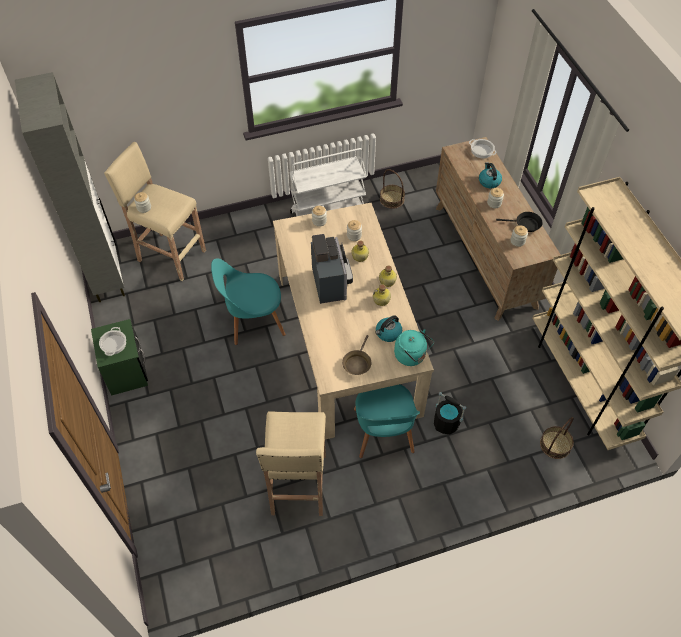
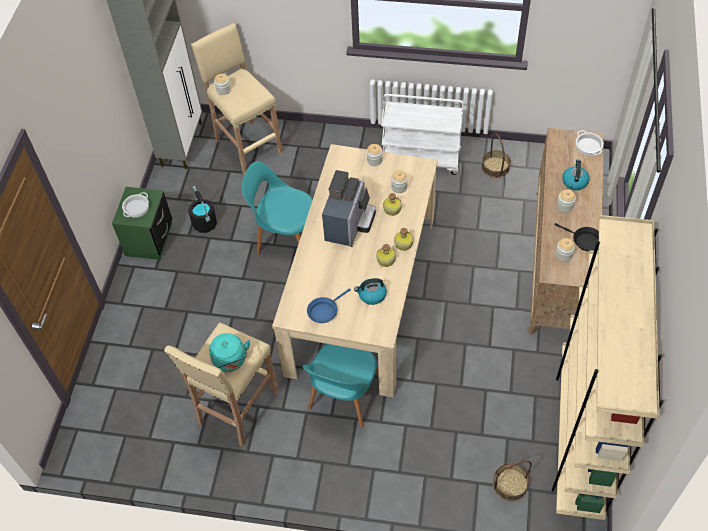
camera: 30 degrees right, 0 degrees up
(357, 363) = (324, 311): brown frying pan -> blue frying pan
(412, 356) = (380, 326): turquoise kettle -> turquoise kettle (230, 361)
(446, 423) = (411, 413): black bucket -> black bucket (205, 223)

